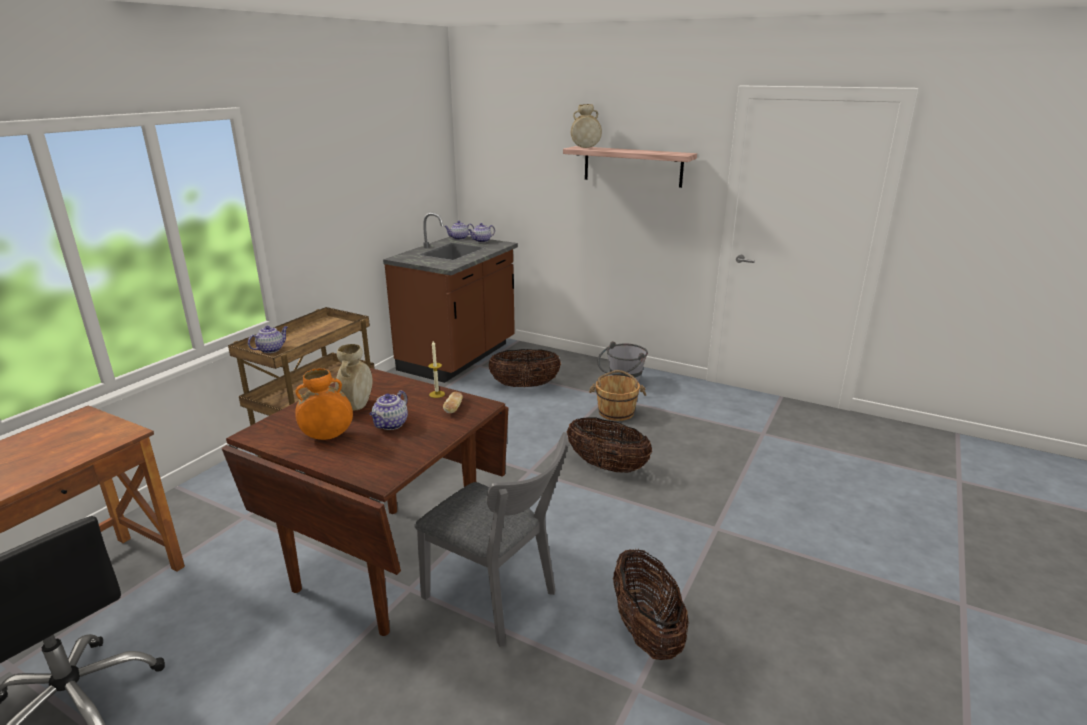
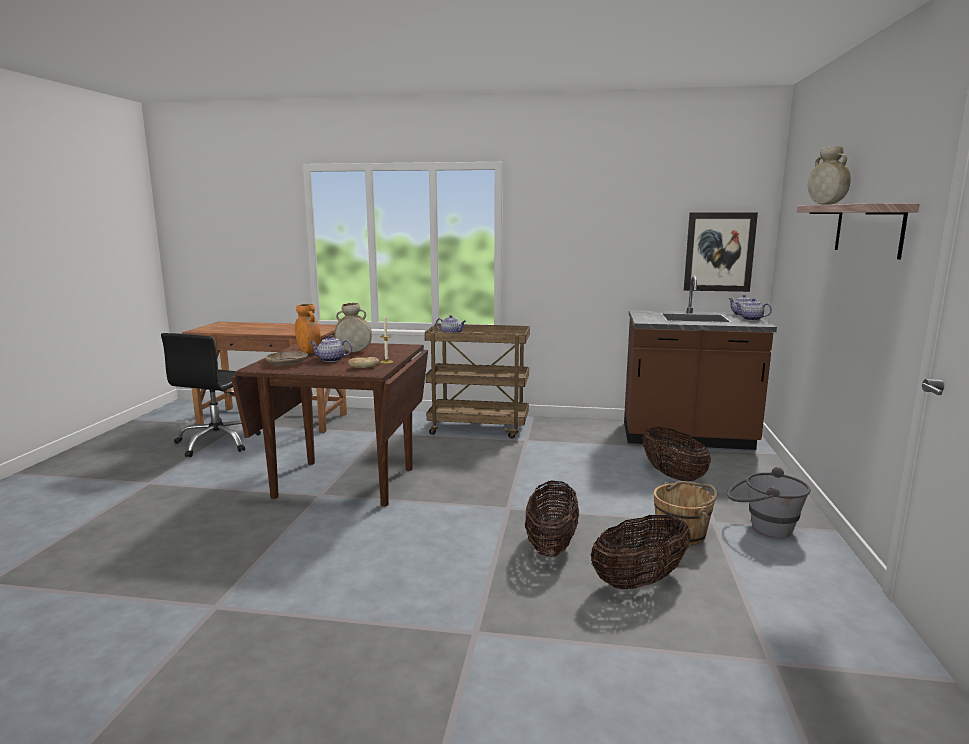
camera: 70 degrees right, 10 degrees down
(378, 455) = (287, 363): none -> beige plate
(428, 185) = (719, 252): none -> picture
(496, 599) = (315, 527): grey chair -> none
(646, 631) = (287, 603): basket -> basket (639, 581)

